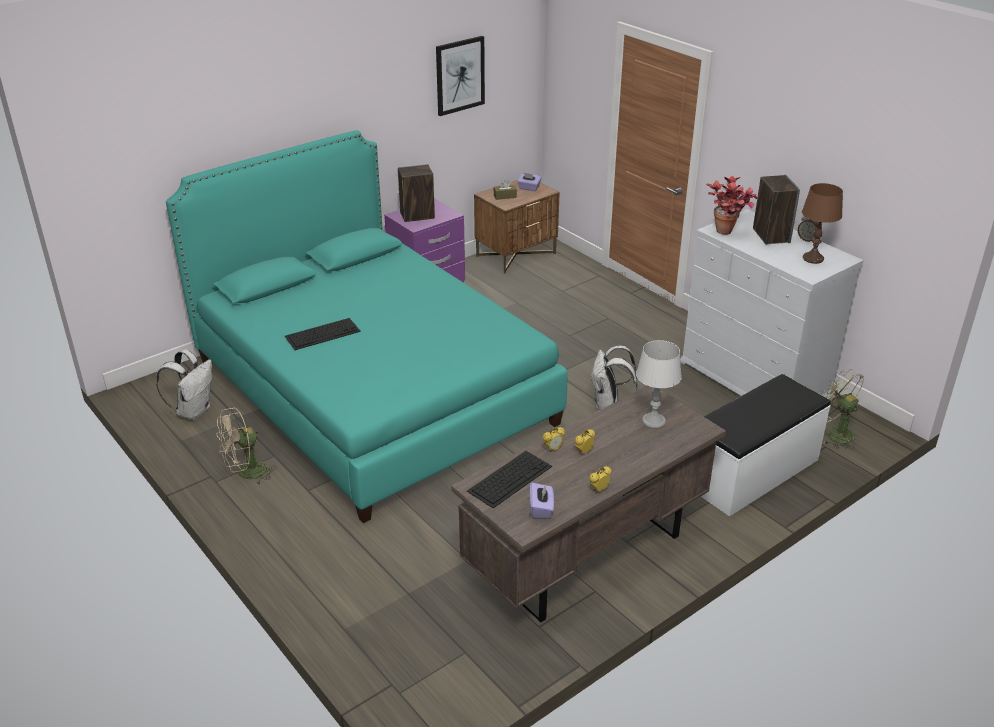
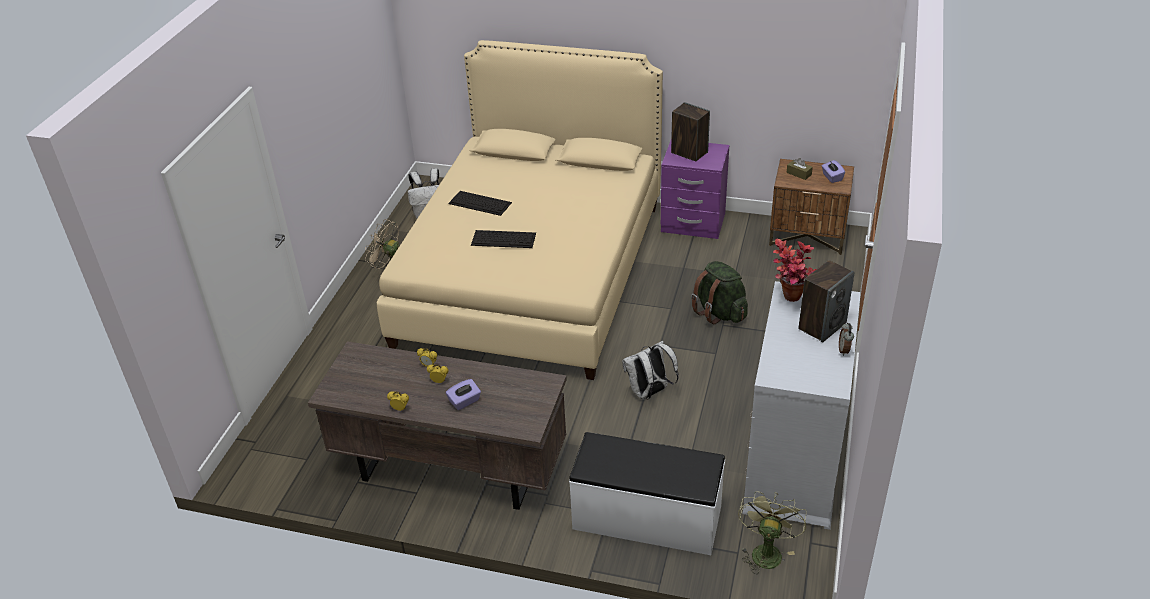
camera: 55 degrees right, 5 degrees up
(372, 391) = (532, 272): turquoise bed -> beige bed
(460, 75) = (778, 39): picture -> none
(510, 478) = (377, 362): keyboard -> keyboard (504, 239)
(541, 509) = (354, 392): purple tissue box -> purple tissue box (464, 401)
(553, 330) = (719, 312): none -> green backpack
(654, 421) = (513, 399): grey table lamp -> none
(812, 258) = (808, 367): brown table lamp -> none

